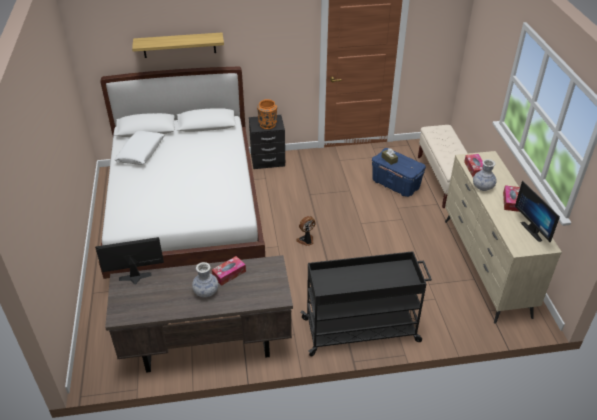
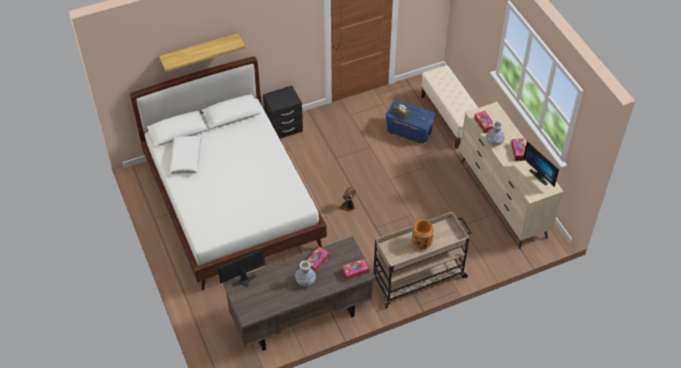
camera: 15 degrees left, 10 degrees up
(267, 124) = (284, 100): orange vase -> orange vase (421, 242)
(270, 294) = (355, 272): none -> tissue box
(362, 330) = (419, 277): black cart -> beige cart

